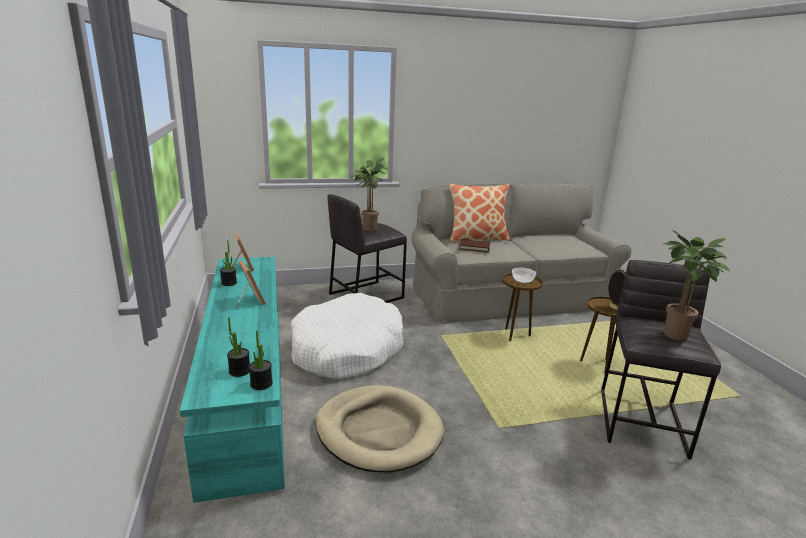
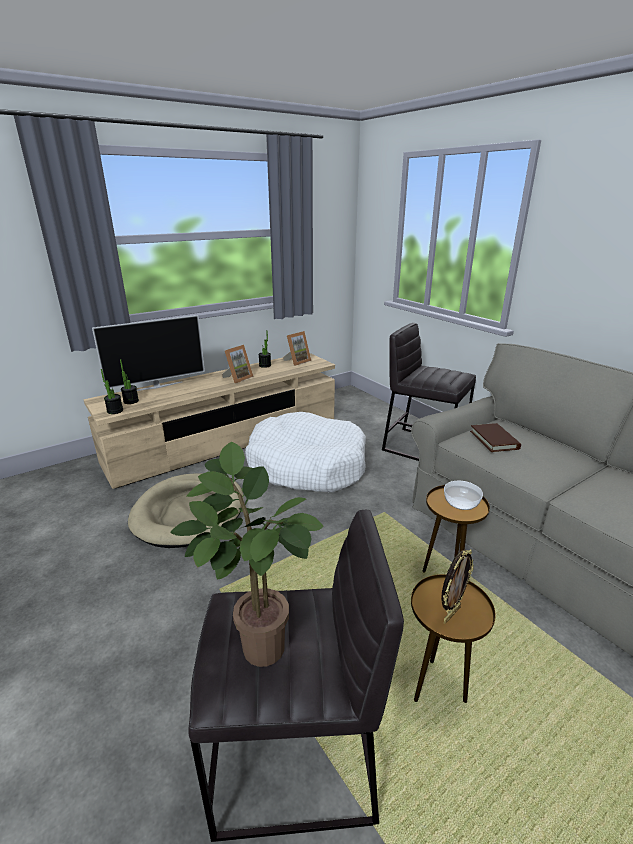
camera: 70 degrees right, 5 degrees up
(207, 349) = (157, 386): none -> television
(247, 385) = (227, 441): turquoise tv stand -> beige tv stand
(368, 228) = (435, 372): potted plant -> none
(477, 238) = (540, 437): pillow -> none

